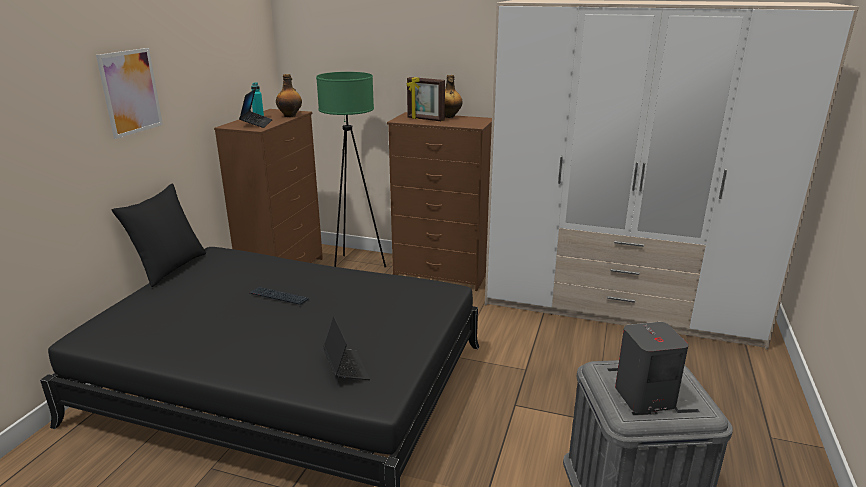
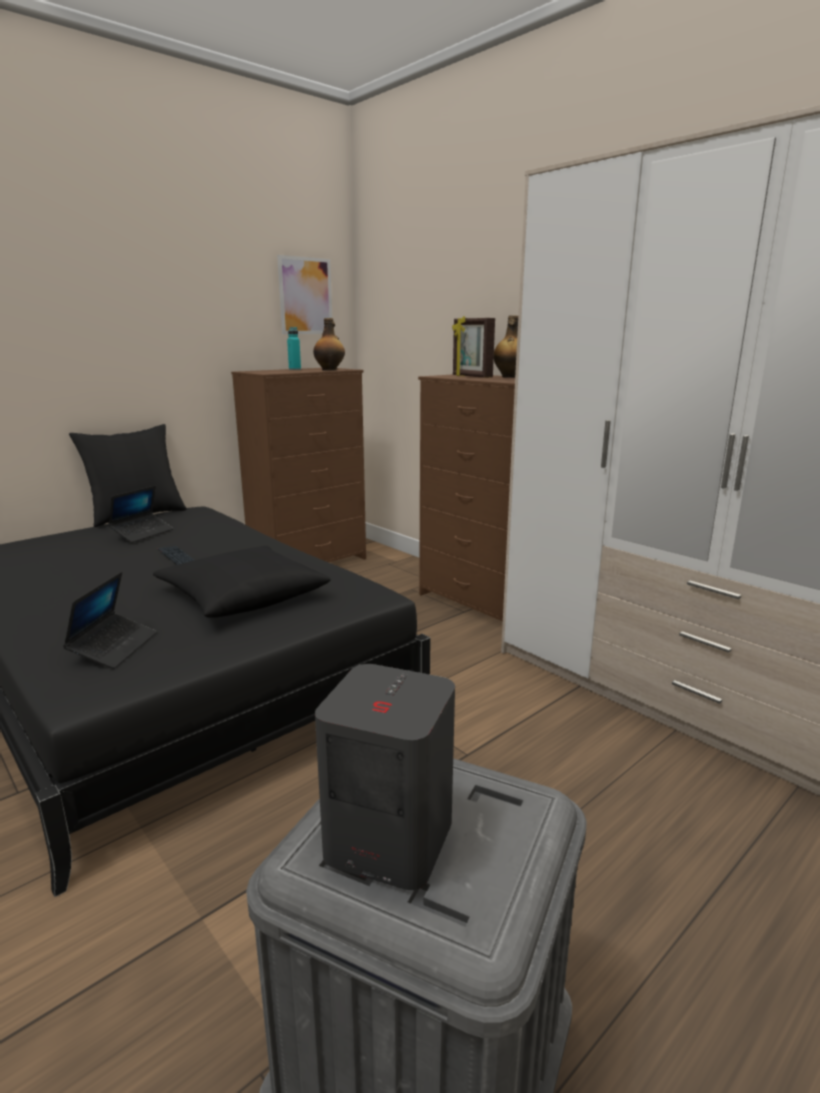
camera: 30 degrees right, 5 degrees down
(131, 92) = (114, 310): picture -> picture (305, 296)
(256, 123) = (278, 371): laptop -> laptop (142, 533)
(355, 266) = (391, 573): green floor lamp -> none
(368, 311) = (242, 595): none -> black pillow

